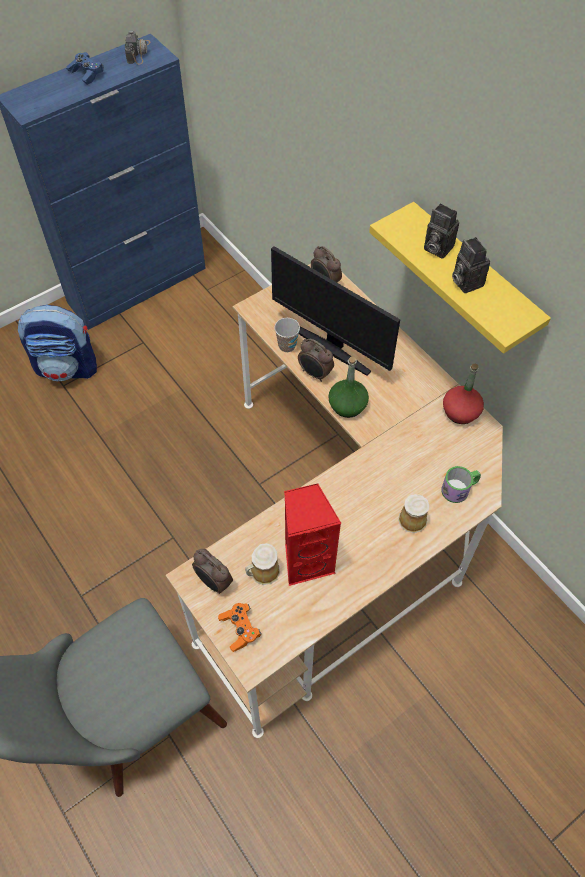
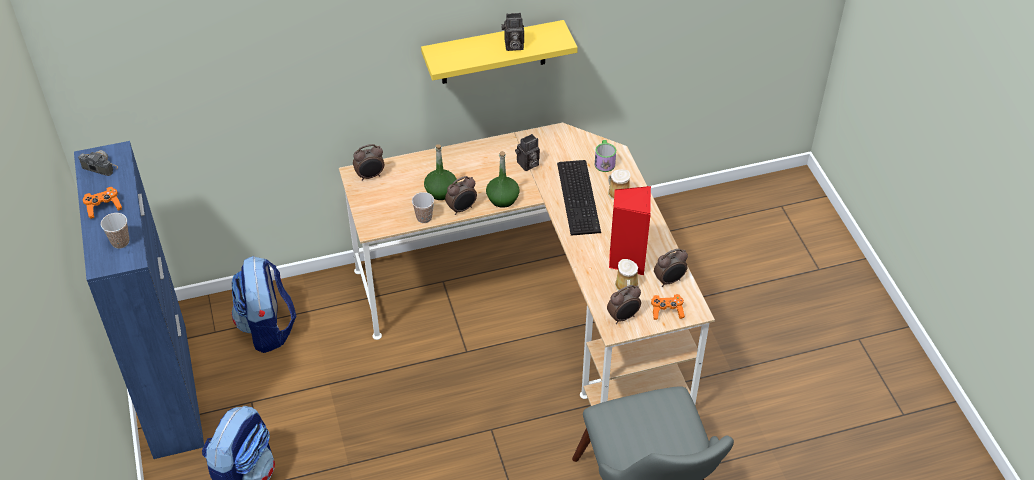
camera: 70 degrees left, 10 degrees down
(46, 98) = (120, 242): none -> cup
(86, 74) = (103, 207): blue game controller -> orange game controller
(224, 323) = (268, 328): none -> backpack
(291, 619) = (669, 281): none -> alarm clock
(331, 347) = (441, 191): monitor -> green bottle
(388, 480) = (580, 196): none -> keyboard
(436, 248) = (474, 49): camera -> camera (527, 165)
(460, 412) = (540, 139): red bottle -> none

